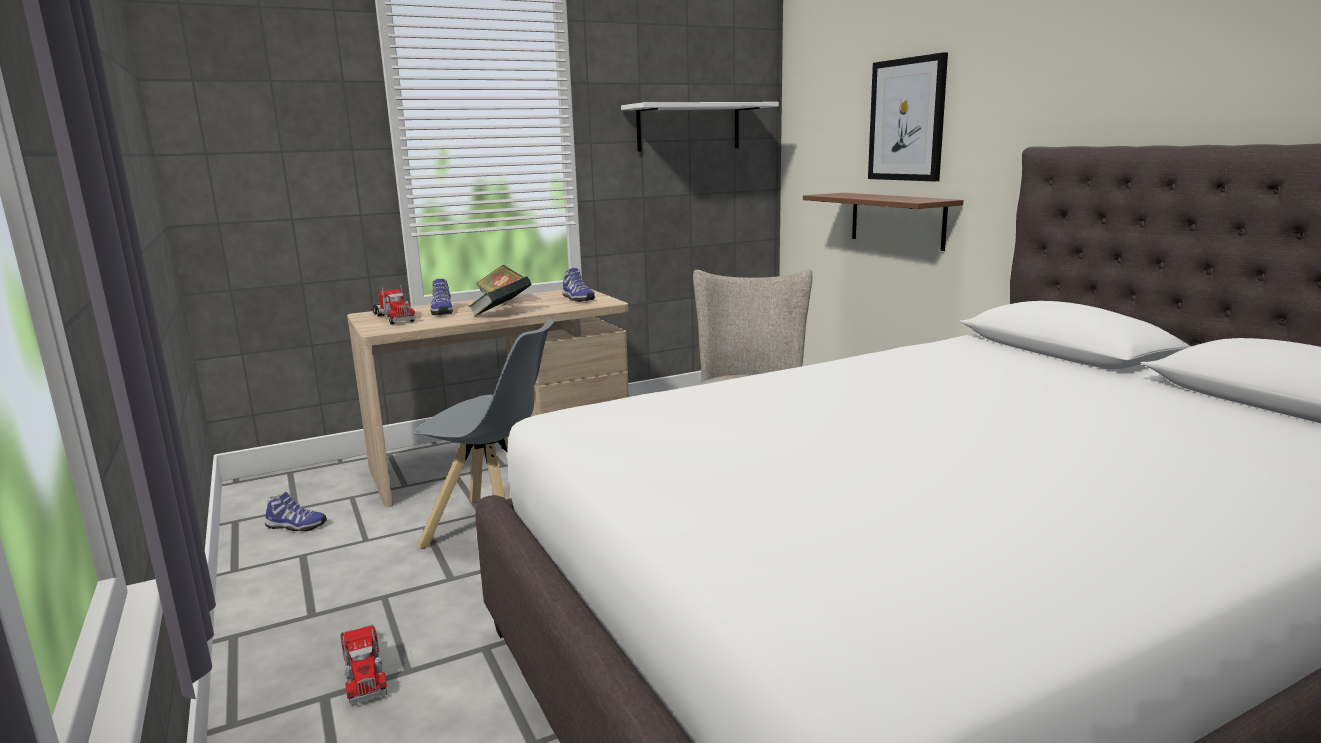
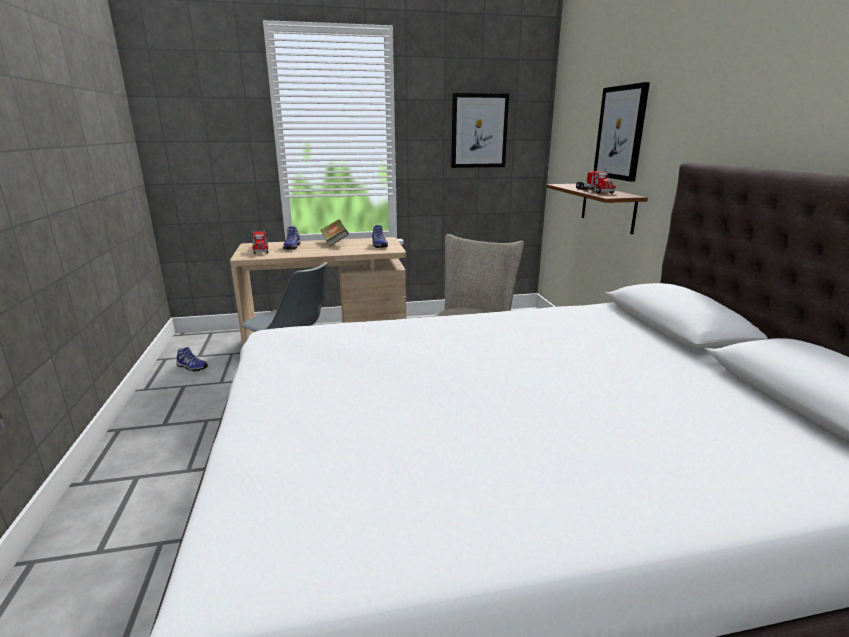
camera: 15 degrees right, 5 degrees up
(363, 669) = (166, 464): toy truck -> toy truck (594, 191)
(501, 313) = (322, 252): book -> none
(688, 127) = (479, 131): white shelf -> picture

